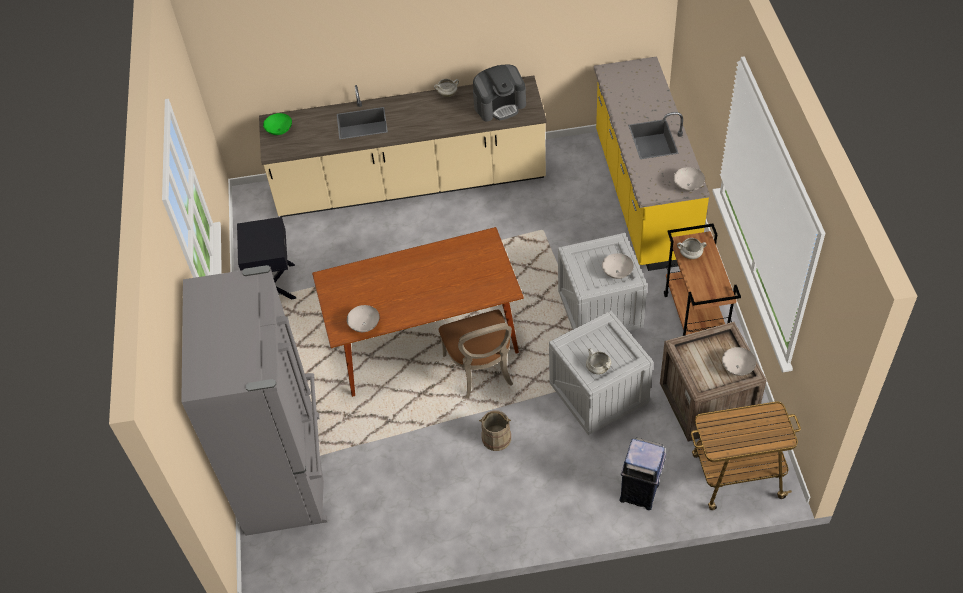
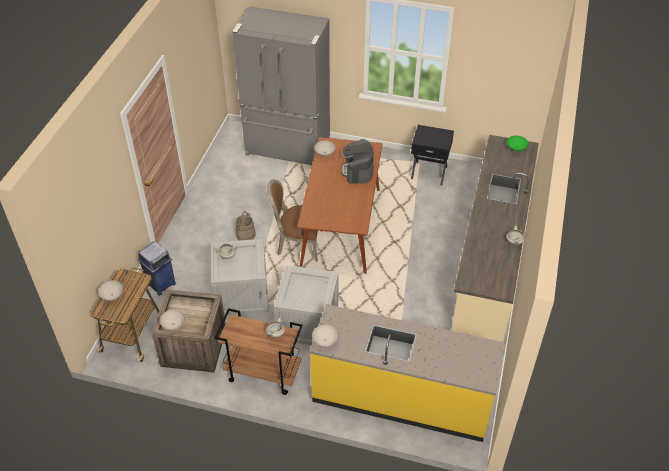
camera: 110 degrees right, 5 degrees down
(500, 105) = (485, 267): coffee machine -> coffee machine (357, 171)
(617, 272) = (296, 297): white bowl -> white bowl (112, 296)

